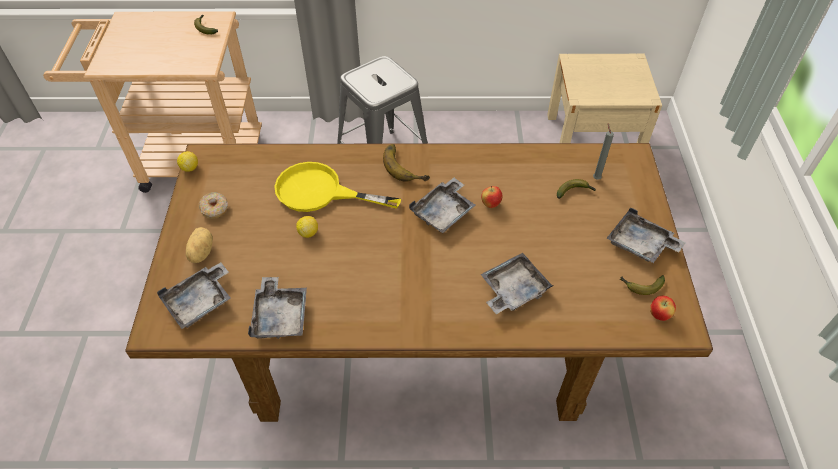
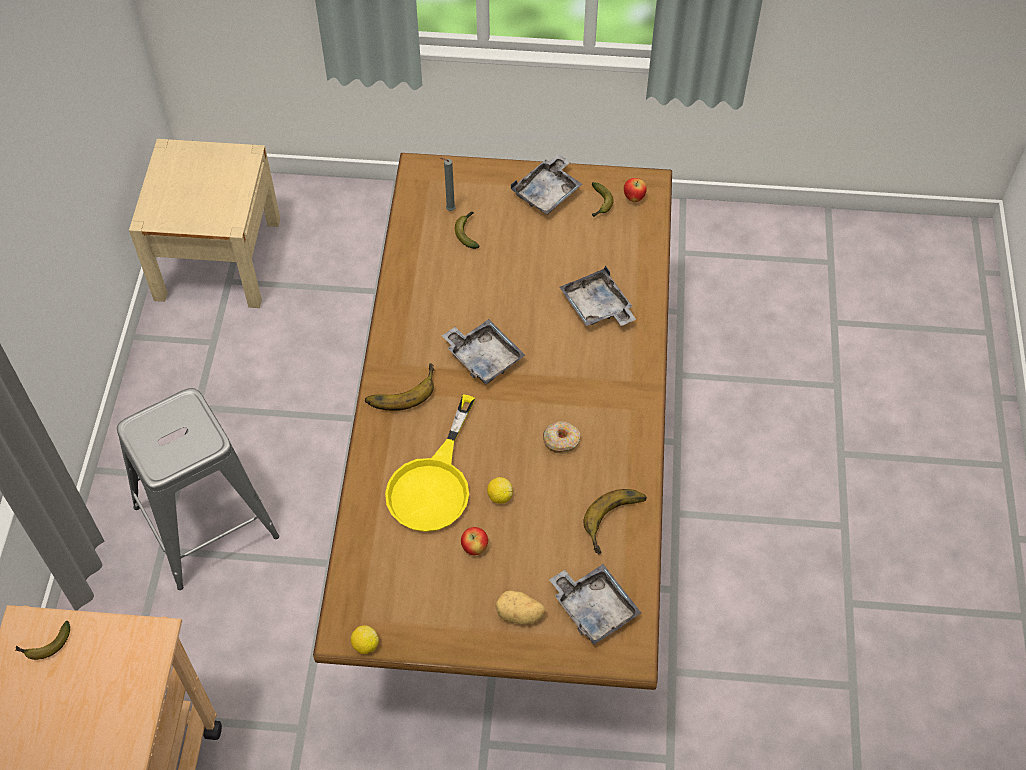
camera: 85 degrees left, 5 degrees up
(215, 209) = (448, 605): donut -> donut (561, 440)
(280, 316) = (618, 523): grey tray -> banana
(490, 204) = (476, 311): apple -> apple (475, 548)

